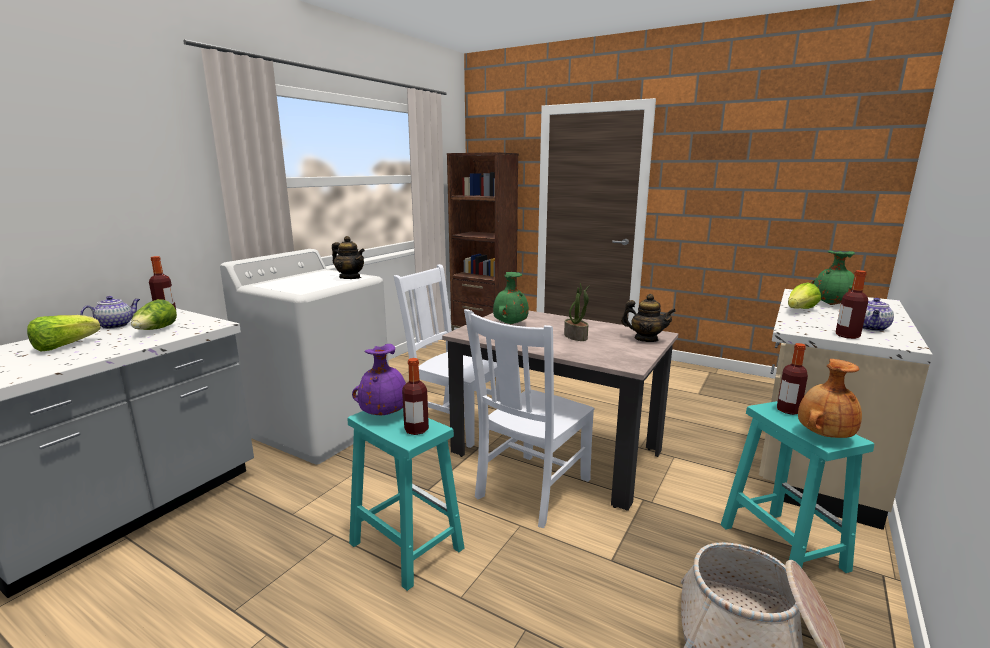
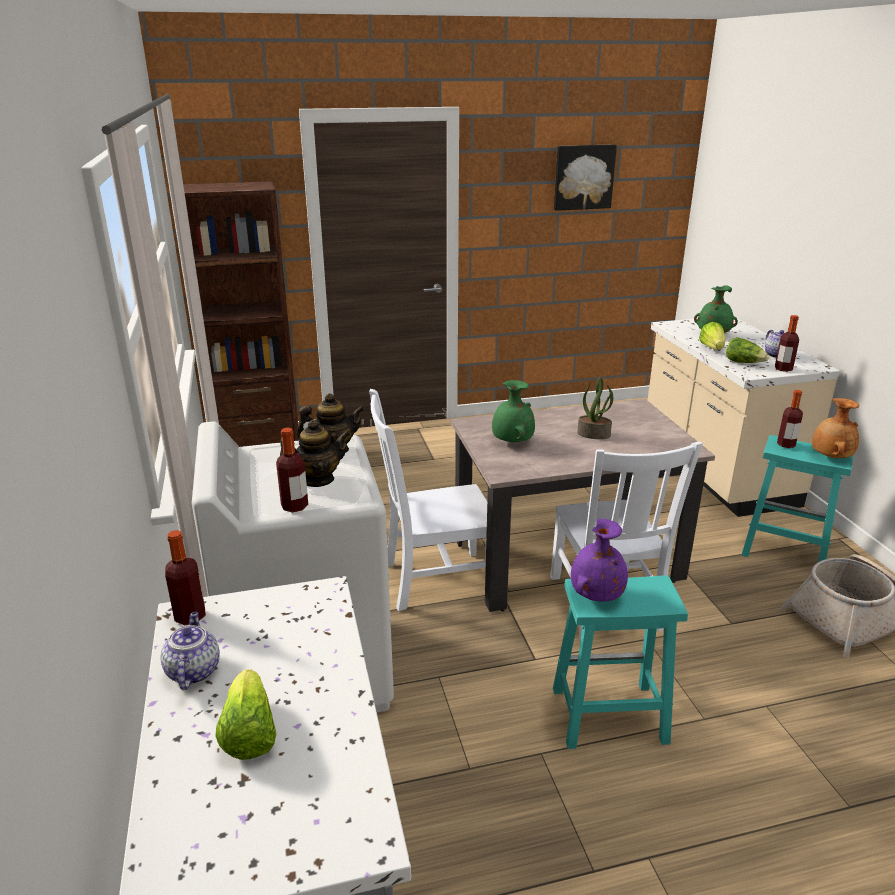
camera: 45 degrees left, 10 degrees up
(156, 330) = (281, 642): lettuce -> lettuce (744, 363)
(416, 430) = (652, 593): bottle -> bottle (294, 506)
(646, 339) = (642, 415): teapot -> teapot (317, 480)
(771, 156) = (583, 177): none -> picture

